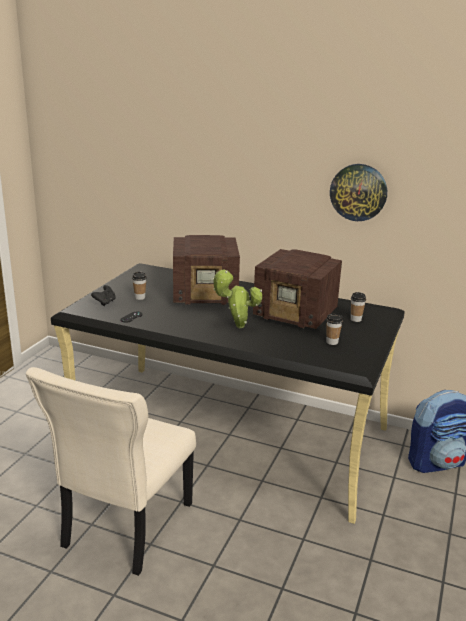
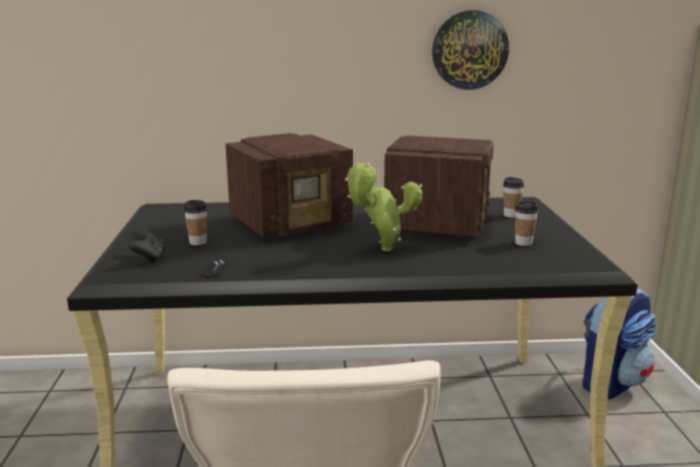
camera: 25 degrees left, 5 degrees down
(296, 315) = (438, 223): radio -> radio turned 75 degrees counterclockwise

